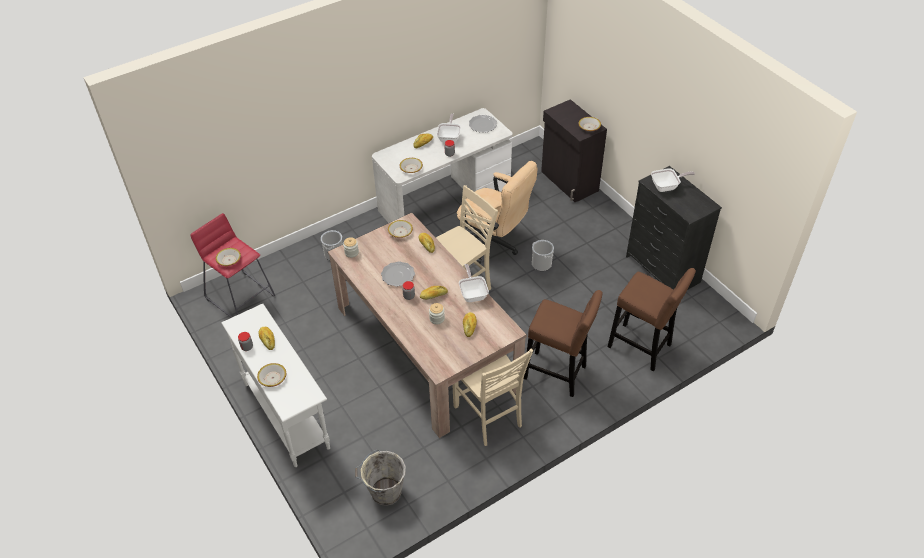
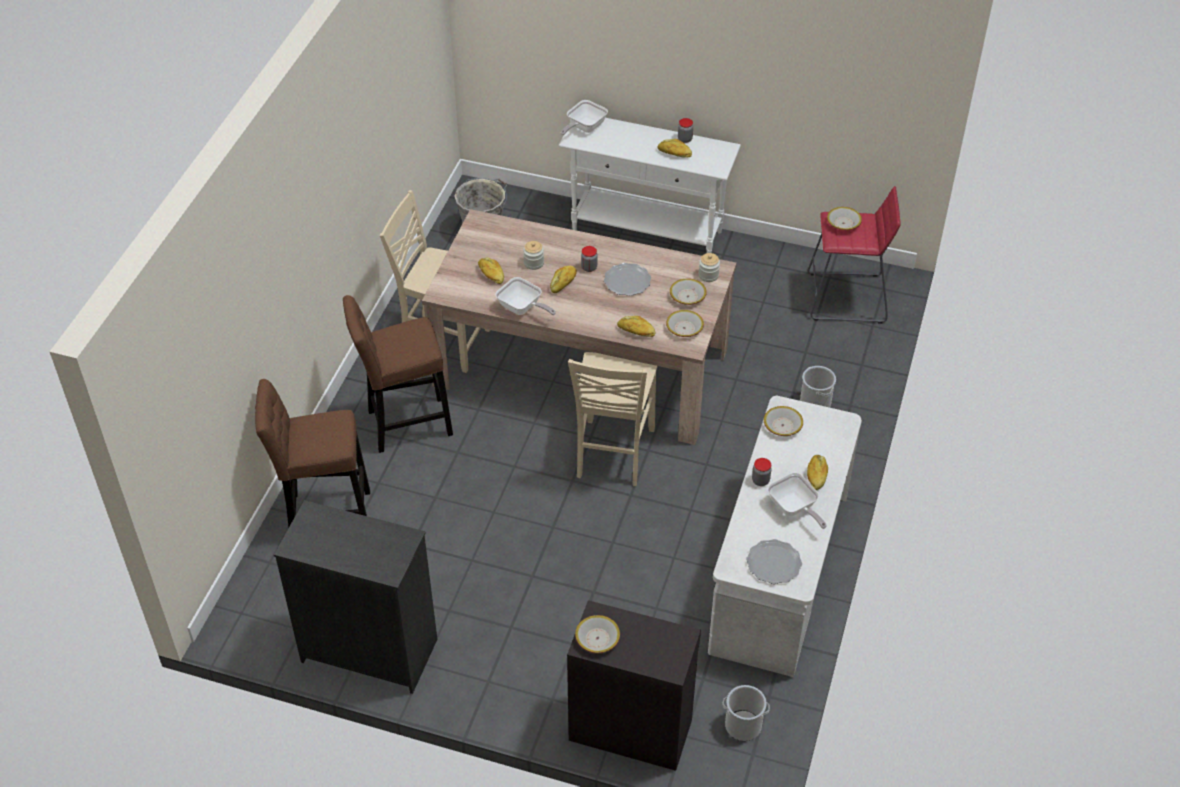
camera: 140 degrees right, 0 degrees up
(273, 378) = (627, 131): bowl -> bowl (687, 297)
(493, 243) = (637, 543): beige office chair -> none
(541, 264) = (544, 552): bucket -> bucket (743, 725)
(667, 186) = (376, 544): frying pan -> frying pan (584, 128)

